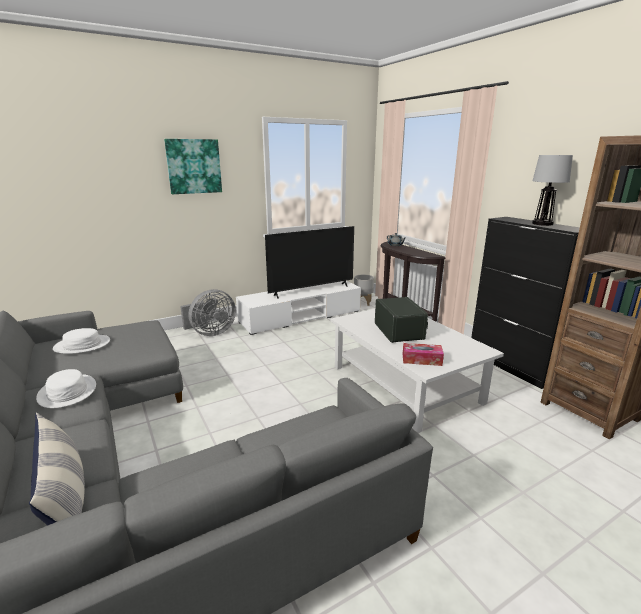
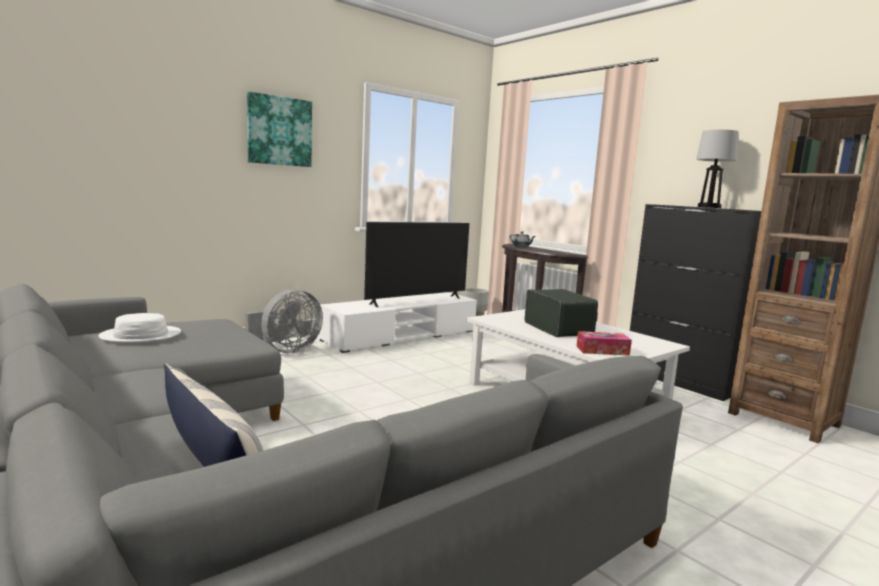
camera: 10 degrees left, 10 degrees down
(67, 392) = (149, 378): white hat -> none

